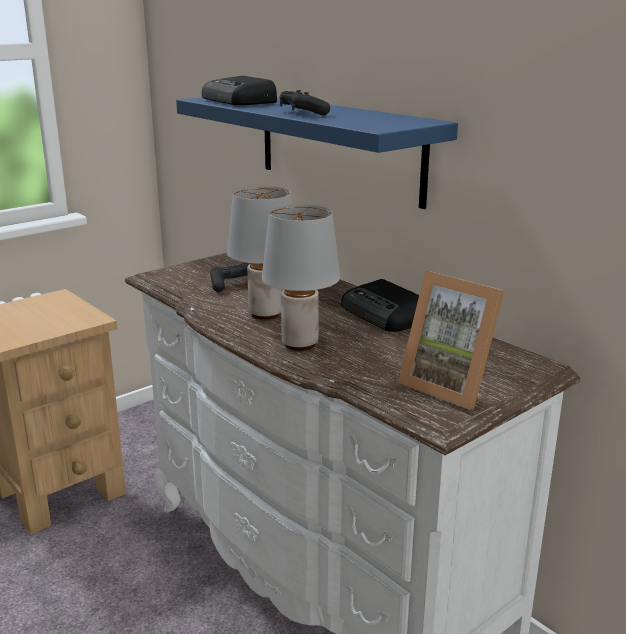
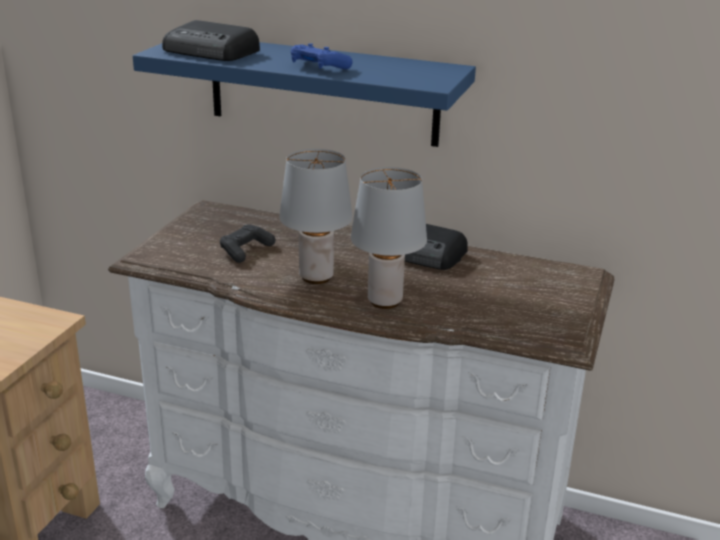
camera: 30 degrees left, 5 degrees up
(303, 112) = (318, 67): black game controller -> blue game controller
(450, 385) = (545, 309): picture frame -> none

